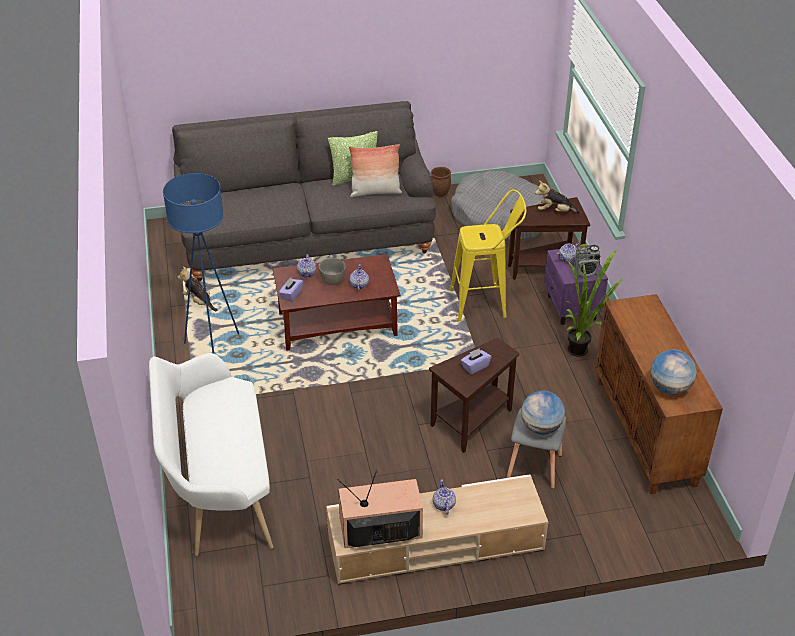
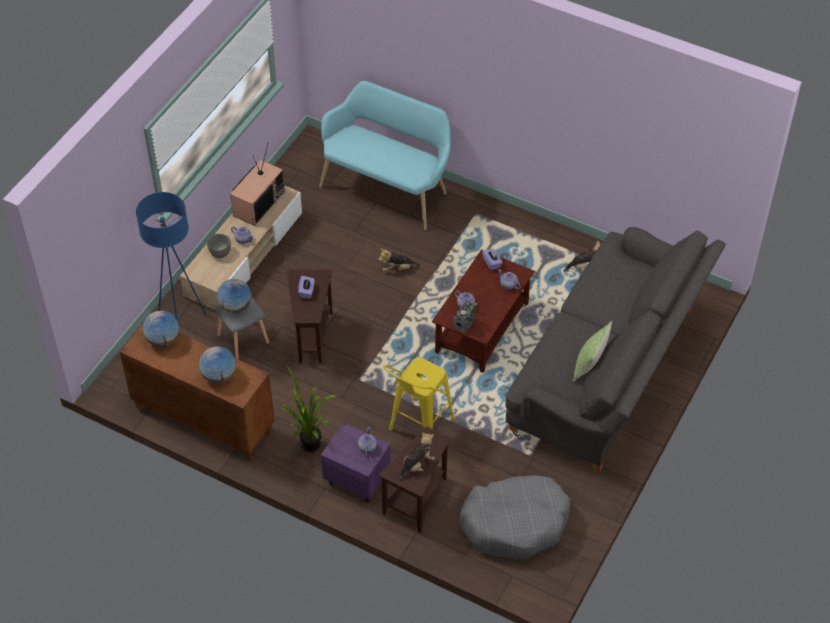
camera: 130 degrees right, 10 degrees up
(214, 348) = (522, 249): blue floor lamp -> blue floor lamp (181, 326)
(219, 490) = (387, 187): white bench -> turquoise bench
(326, 415) = (397, 268): none -> plush toy
(332, 280) = (485, 294): grey bowl -> grey bowl (219, 252)
(375, 192) = (557, 365): pillow -> none
(440, 193) = (591, 506): brown planter -> none
(586, 272) = (341, 446): radio -> radio (463, 324)
(650, 327) = (219, 376): none -> globe

